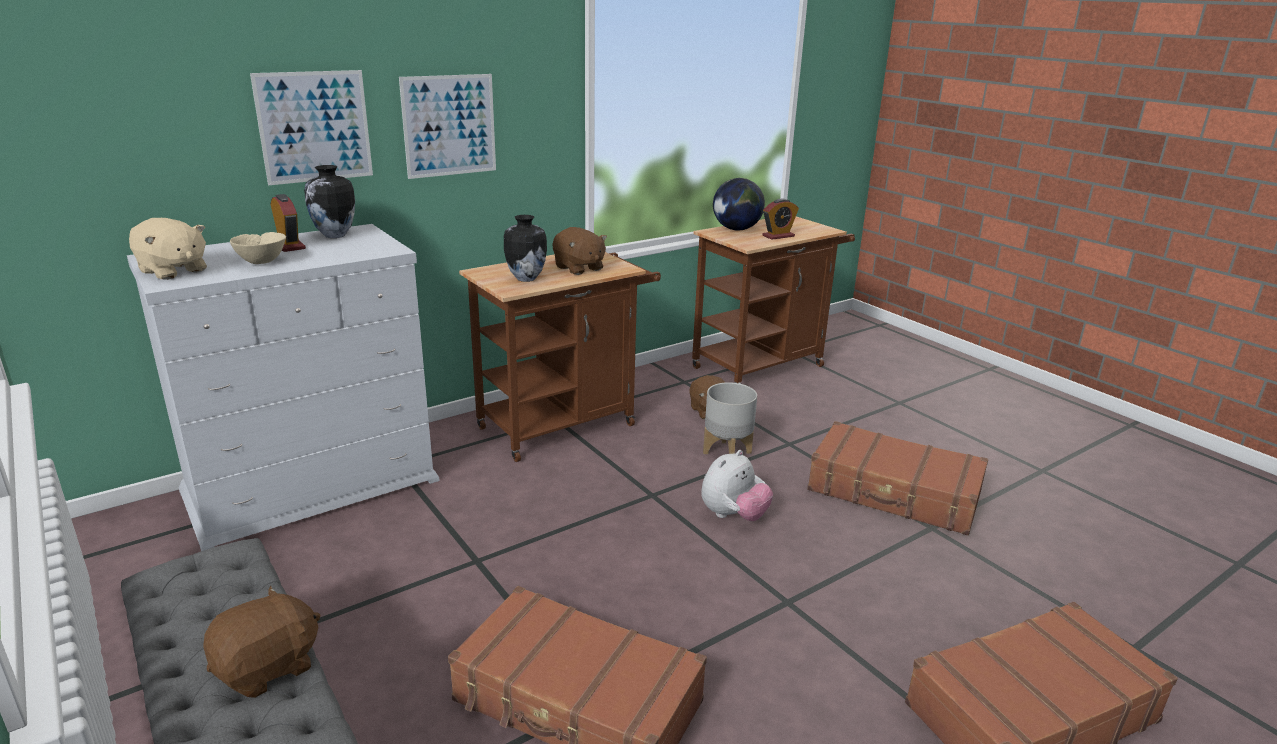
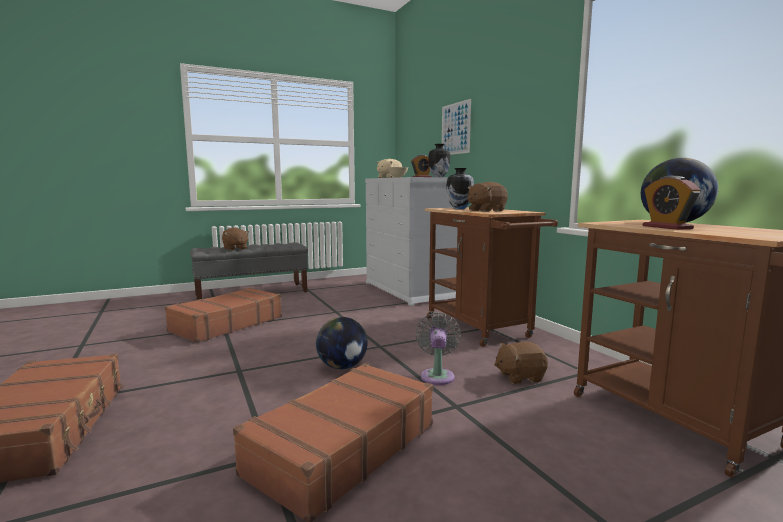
camera: 100 degrees right, 15 degrees down
(449, 125) = (499, 124): picture -> none
(727, 453) = (437, 375): grey planter -> grey fan
(733, 516) = (342, 367): plush toy -> globe

